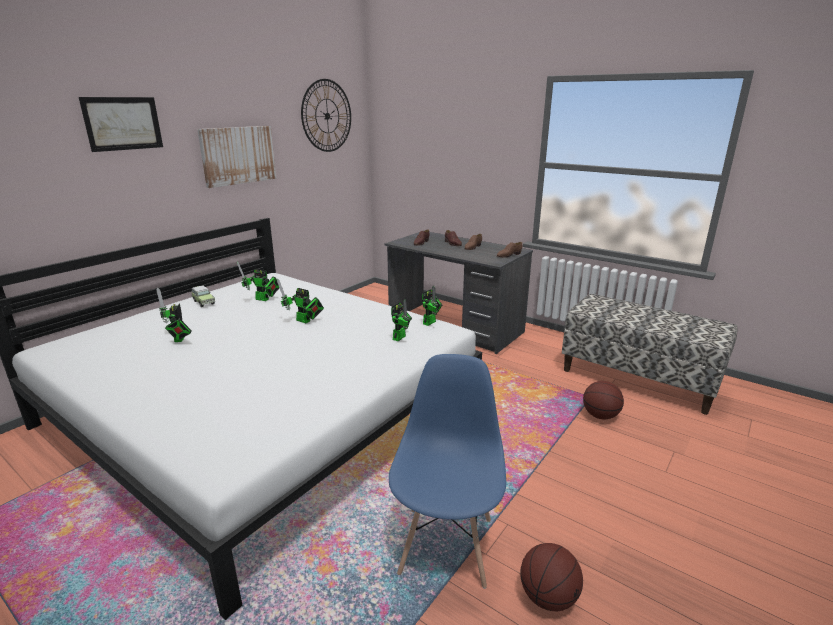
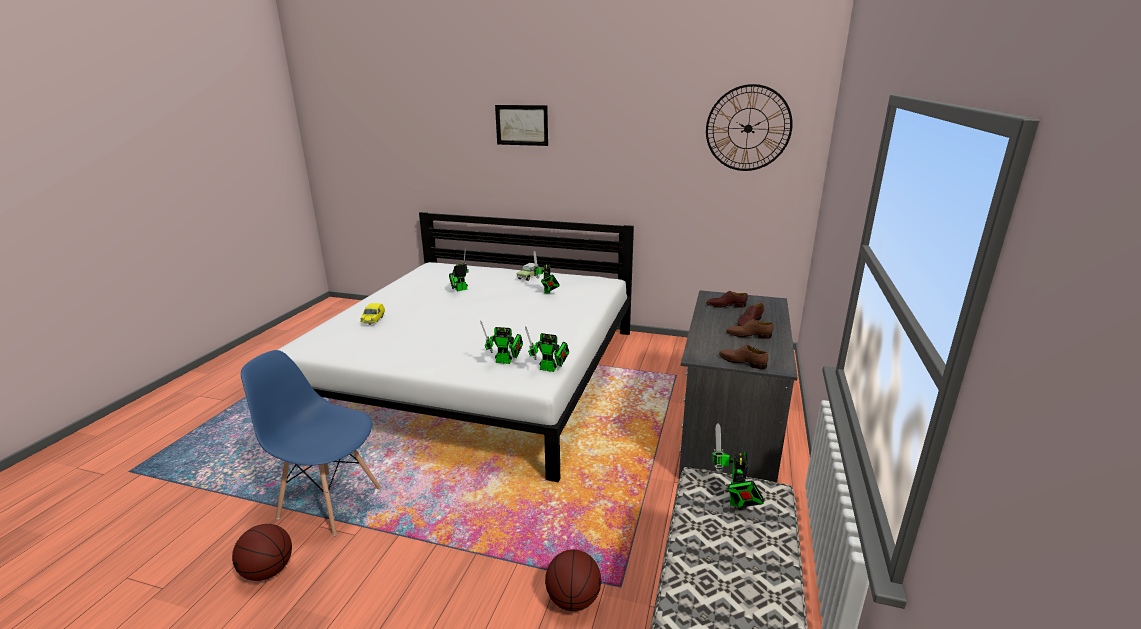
camera: 70 degrees right, 0 degrees up
(202, 401) = (373, 320): none -> yellow toy car
(238, 155) = (618, 160): picture -> none
(305, 321) = (514, 317): toy robot -> toy robot (735, 501)
(447, 544) = (330, 502): blue chair -> blue chair turned 150 degrees counterclockwise

